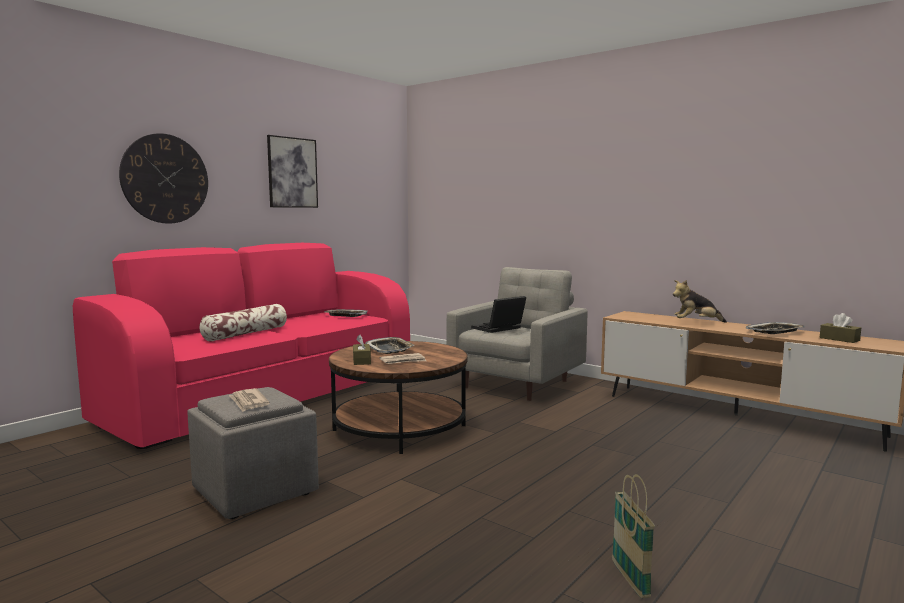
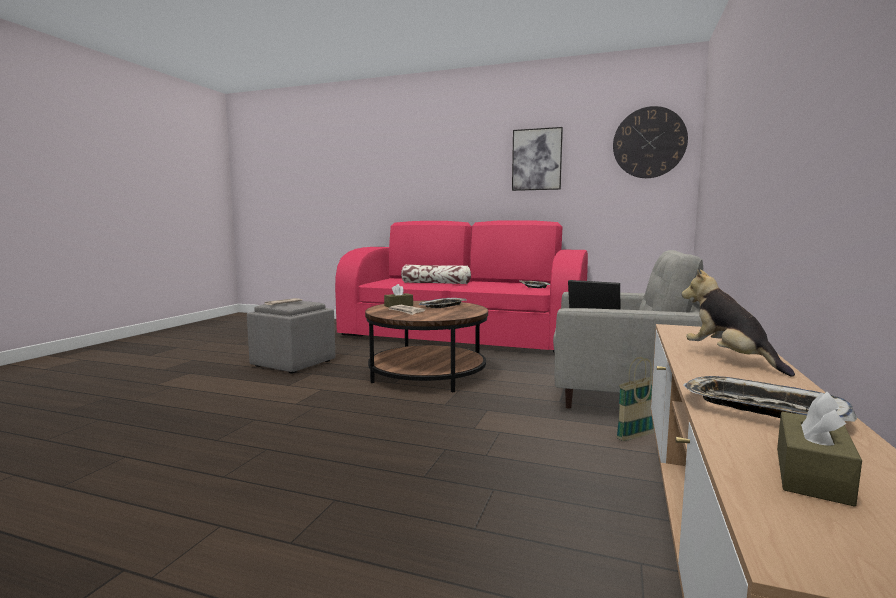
camera: 70 degrees right, 0 degrees up
(165, 179) = (432, 173): wall clock -> wall clock (649, 142)
(630, 579) = (130, 481): basket -> basket (637, 436)

